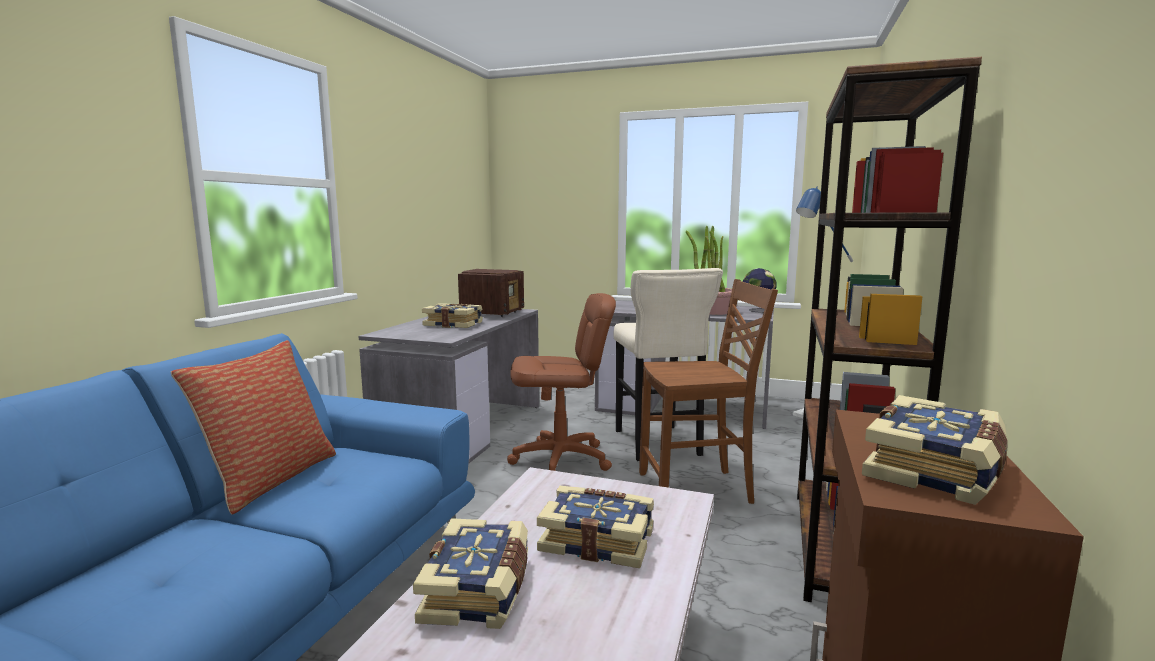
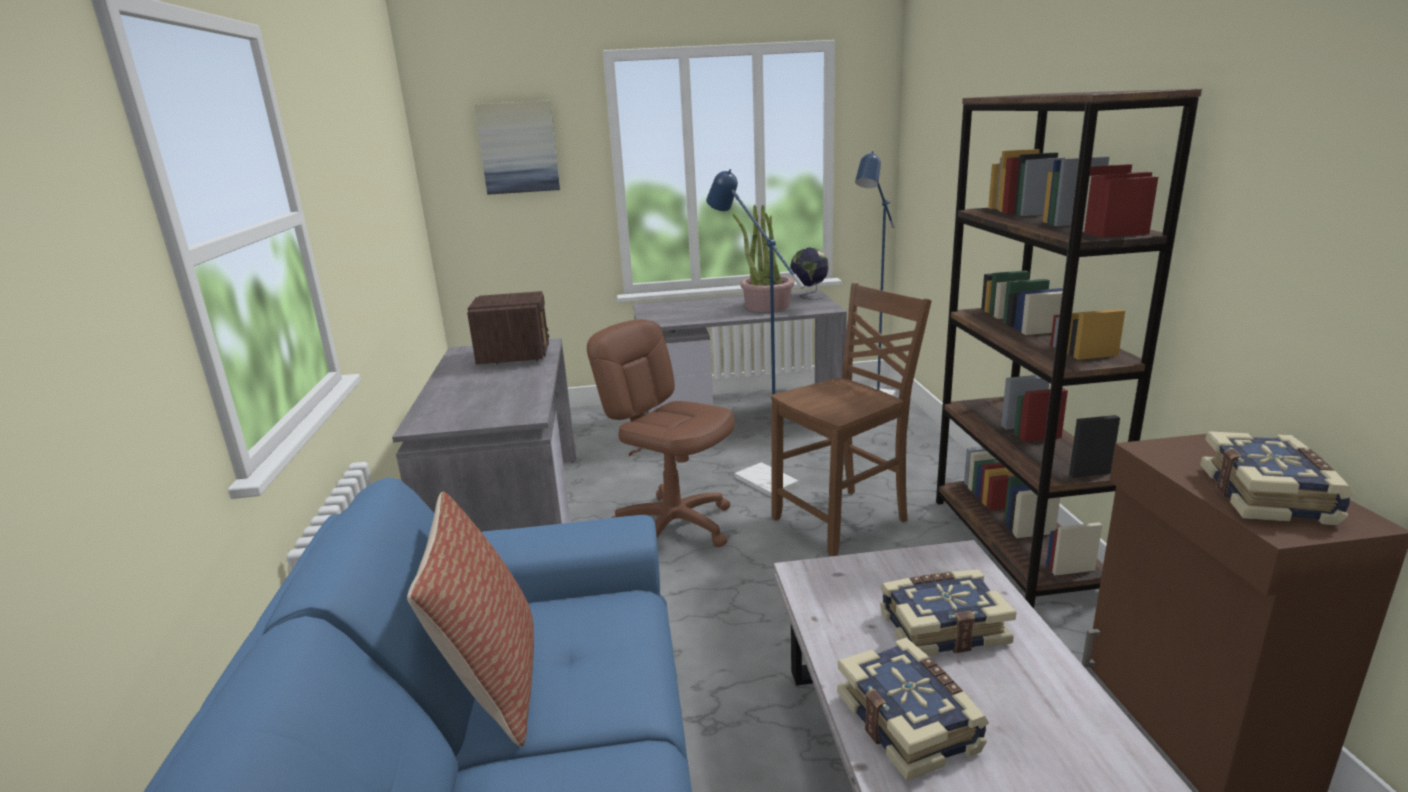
camera: 25 degrees left, 10 degrees up
(453, 324) = (495, 387): book -> none
(555, 180) = (518, 147): none -> picture
(561, 460) = (674, 526): brown office chair -> brown office chair turned 105 degrees counterclockwise
(658, 445) = (758, 477): beige stool -> blue floor lamp

